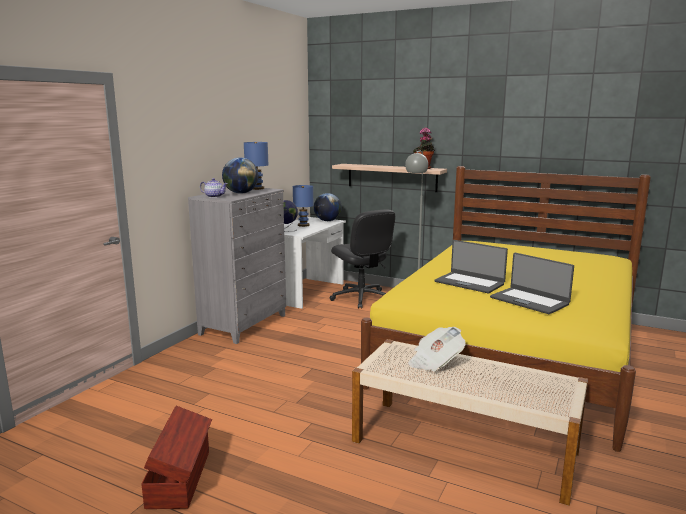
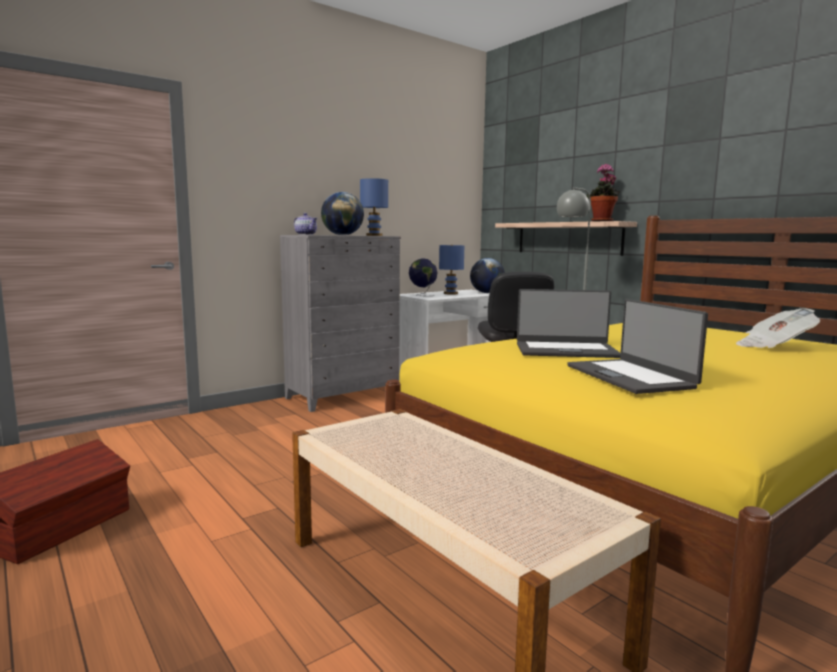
camera: 25 degrees right, 5 degrees down
(435, 362) = (418, 443): newspaper -> newspaper (773, 346)
(469, 283) = (566, 350): laptop -> laptop turned 60 degrees counterclockwise

